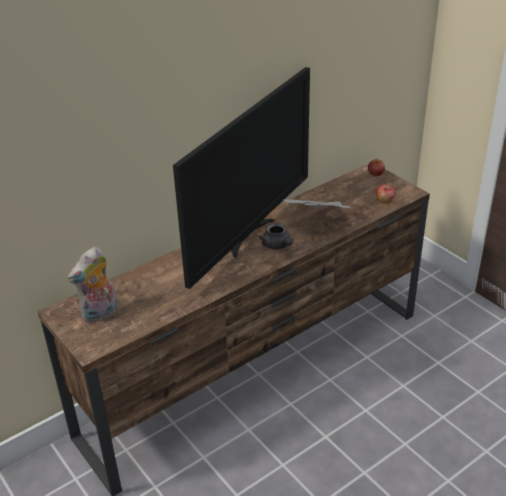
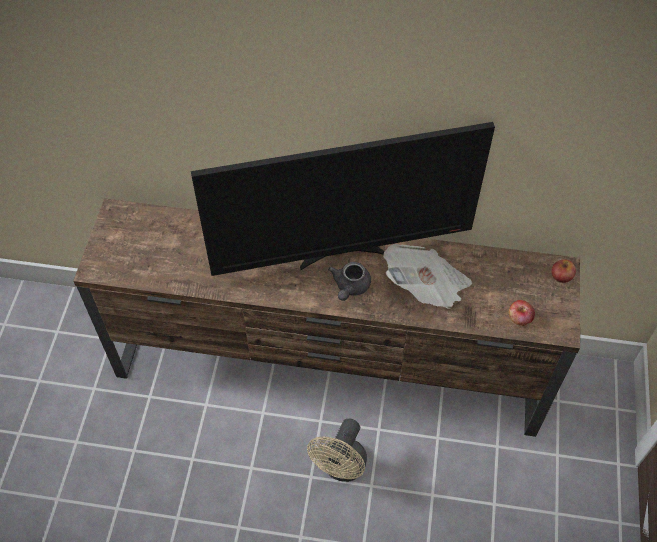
camera: 45 degrees right, 20 degrees up
(100, 314) = (138, 240): plush toy -> none
(336, 416) = (341, 468): none -> beige fan

